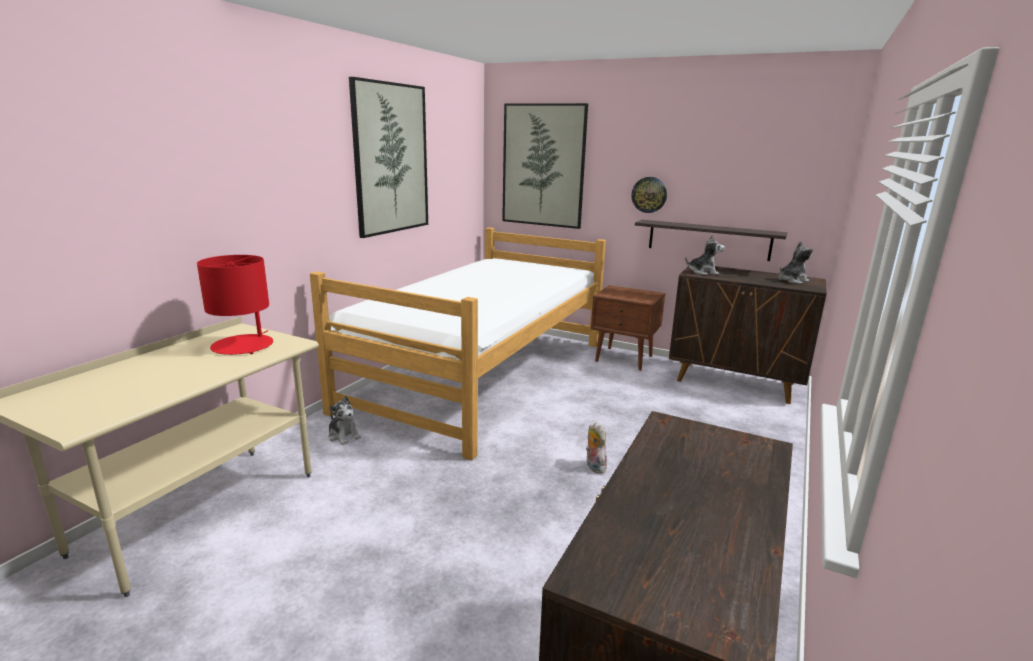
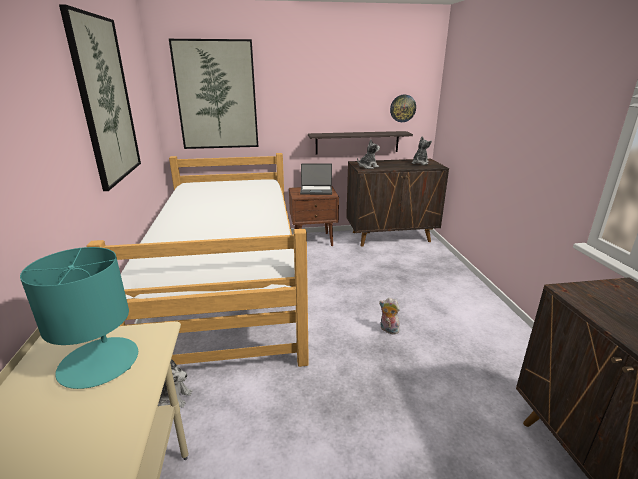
camera: 35 degrees left, 5 degrees up
(243, 346) = (99, 362): red table lamp -> turquoise table lamp
(635, 294) = (316, 191): none -> laptop
(649, 194) = (311, 113): wall clock -> wall clock (402, 108)

